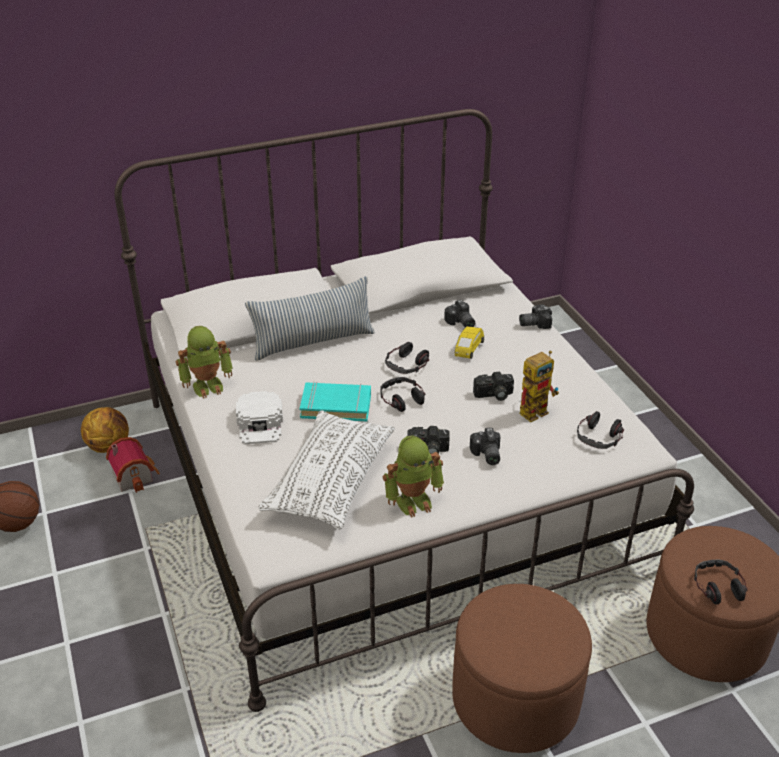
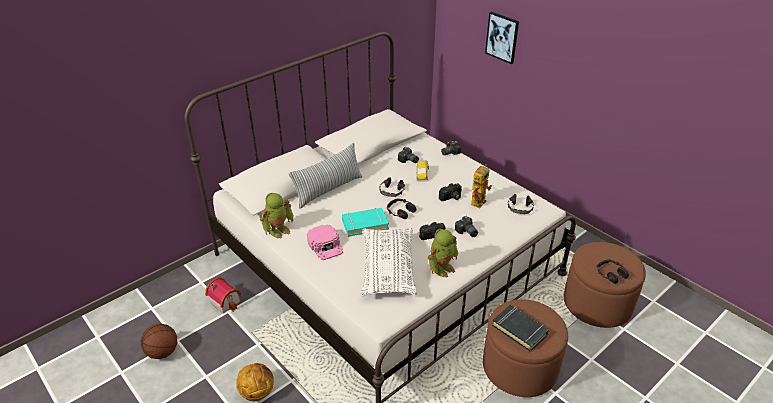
camera: 20 degrees left, 0 degrees up
(109, 446) = (198, 287): basketball -> basketball (257, 392)
(260, 423) = (325, 245): white cap -> pink cap
(505, 634) = (519, 330): none -> black book
(667, 146) = (502, 37): none -> picture

